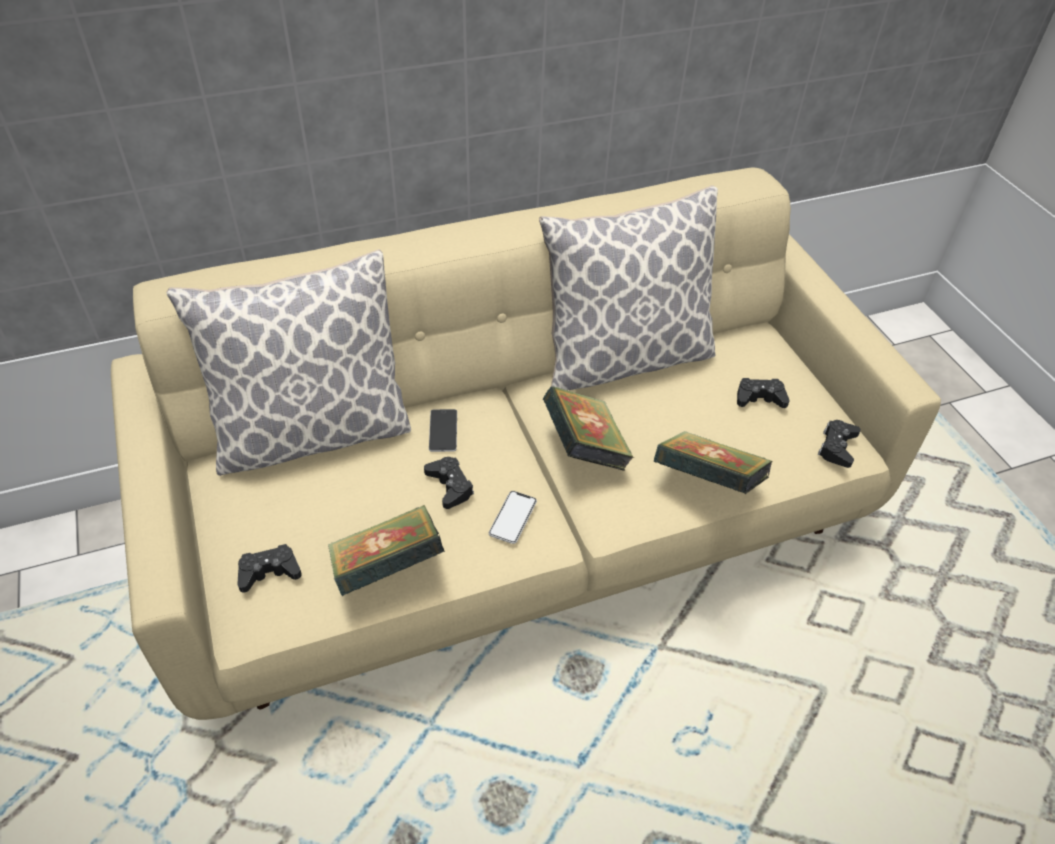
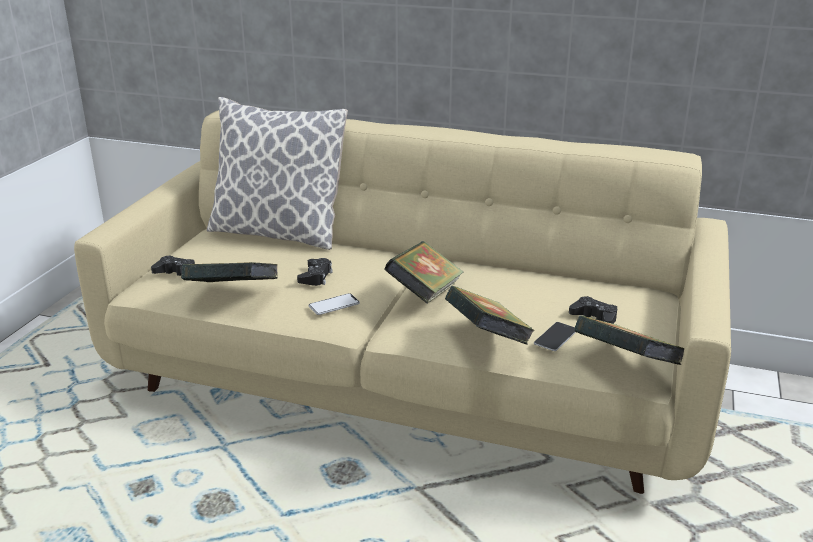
camera: 40 degrees right, 20 degrees down
(443, 430) = (348, 255): phone -> phone (556, 336)
(624, 357) = (520, 268): pillow -> none
(837, 447) = (625, 365): black game controller -> book

